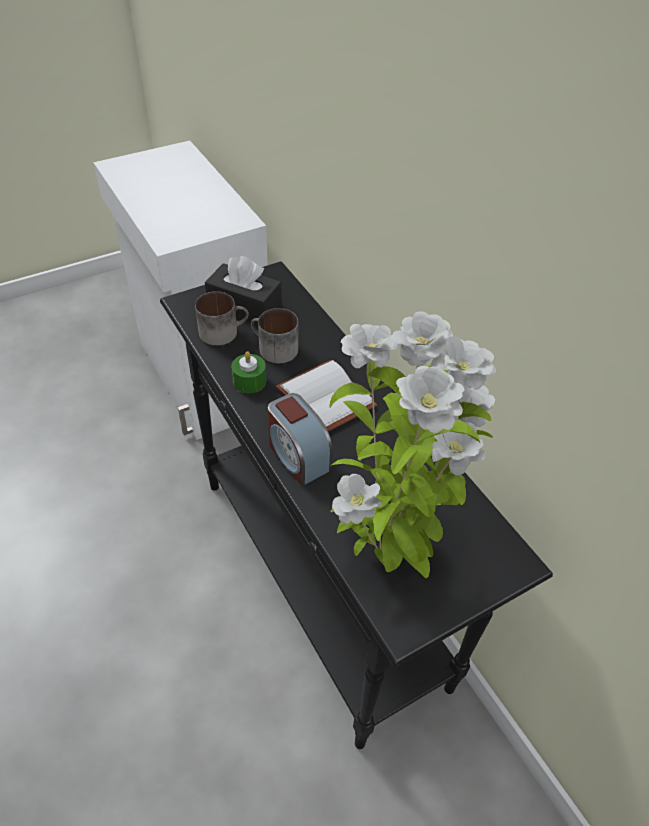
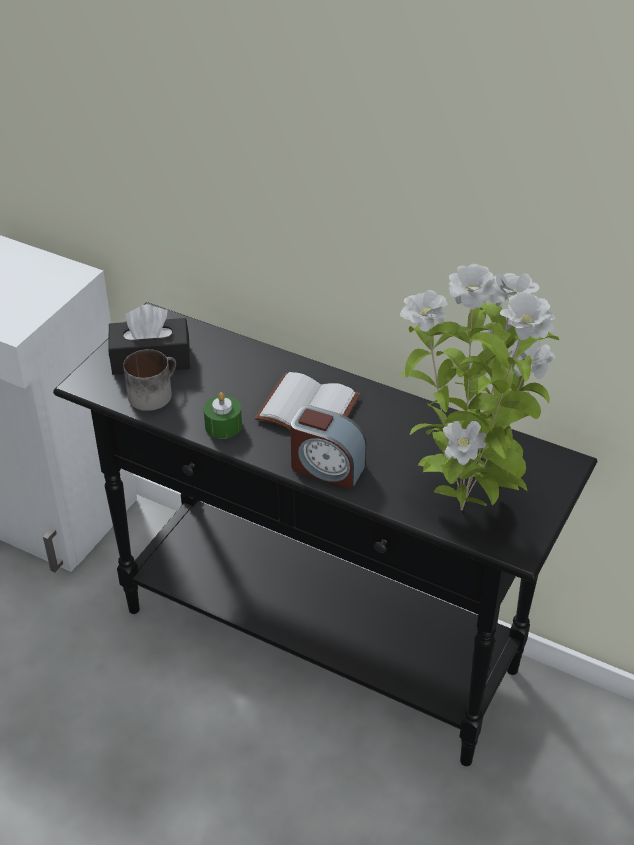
camera: 30 degrees left, 5 degrees down
(273, 349) = (218, 388): mug -> none

